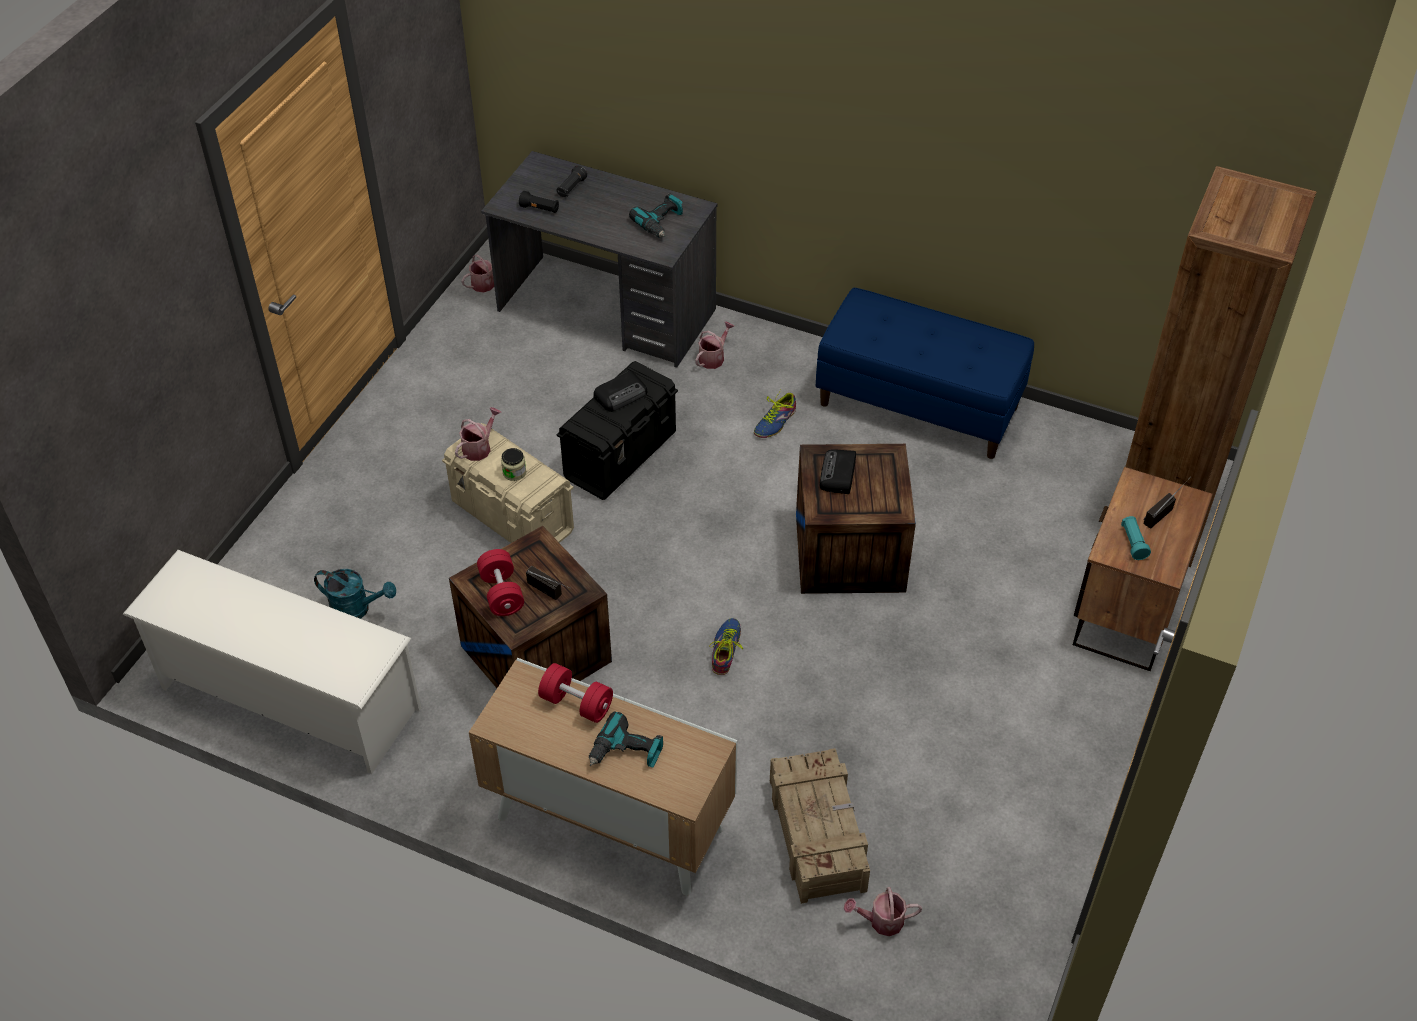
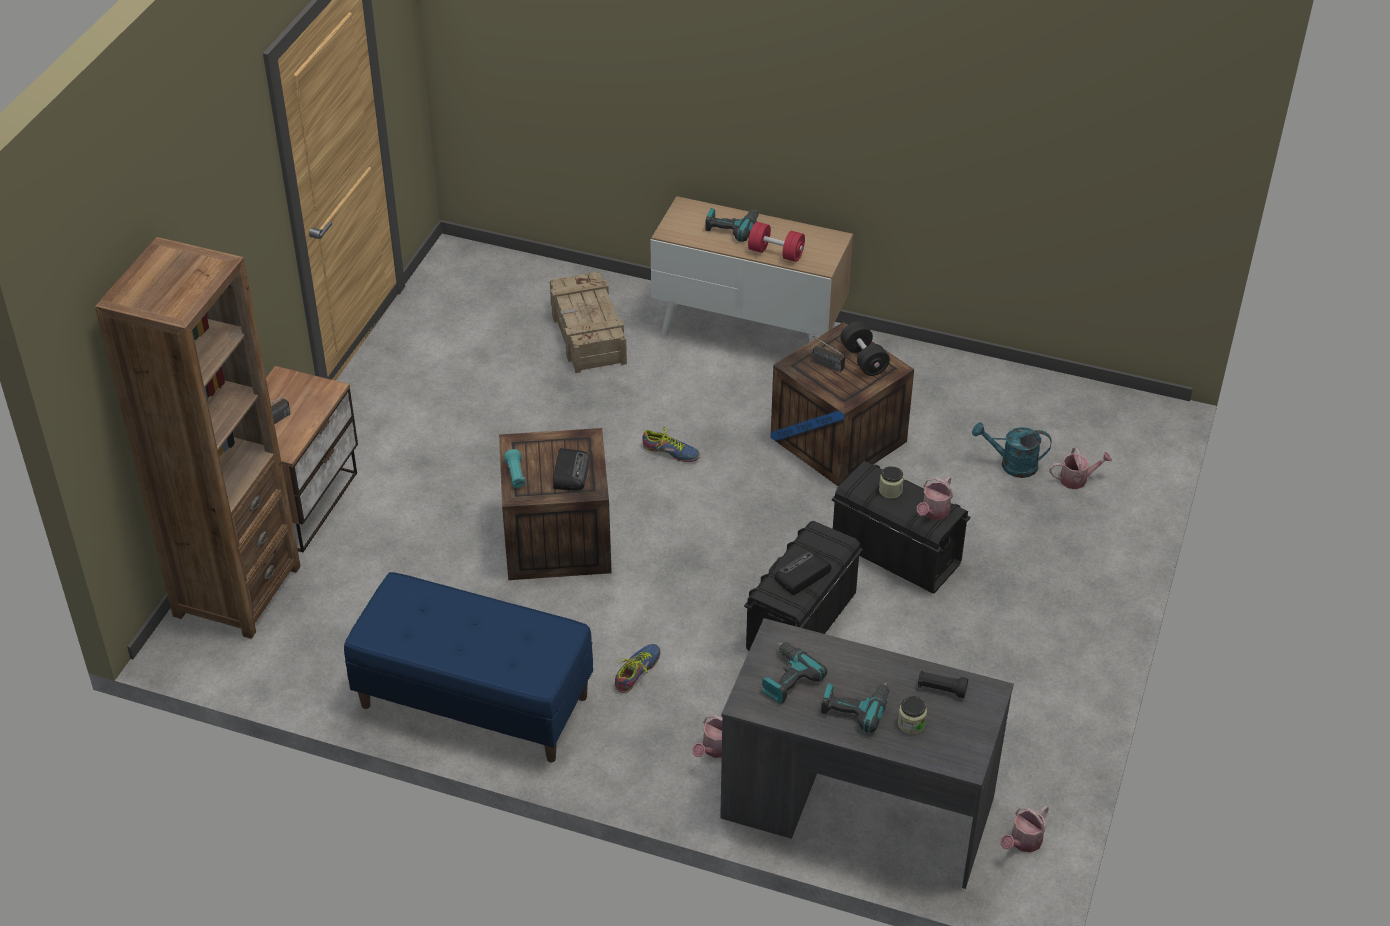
camera: 175 degrees right, 5 degrees down
(288, 698) = (1038, 396): white shoe rack -> none
(501, 593) = (864, 359): red dumbbell -> black dumbbell
(513, 517) = (895, 553): beige storage box -> black storage box
(571, 188) = (911, 724): black flashlight -> jar
(612, 201) = (854, 708): none -> power drill
(725, 650) = (671, 452): shoe -> shoe turned 75 degrees counterclockwise
(881, 921) = (541, 290): watering can -> watering can (1077, 479)
(1133, 543) = (304, 398): turquoise flashlight -> turquoise flashlight (515, 475)

